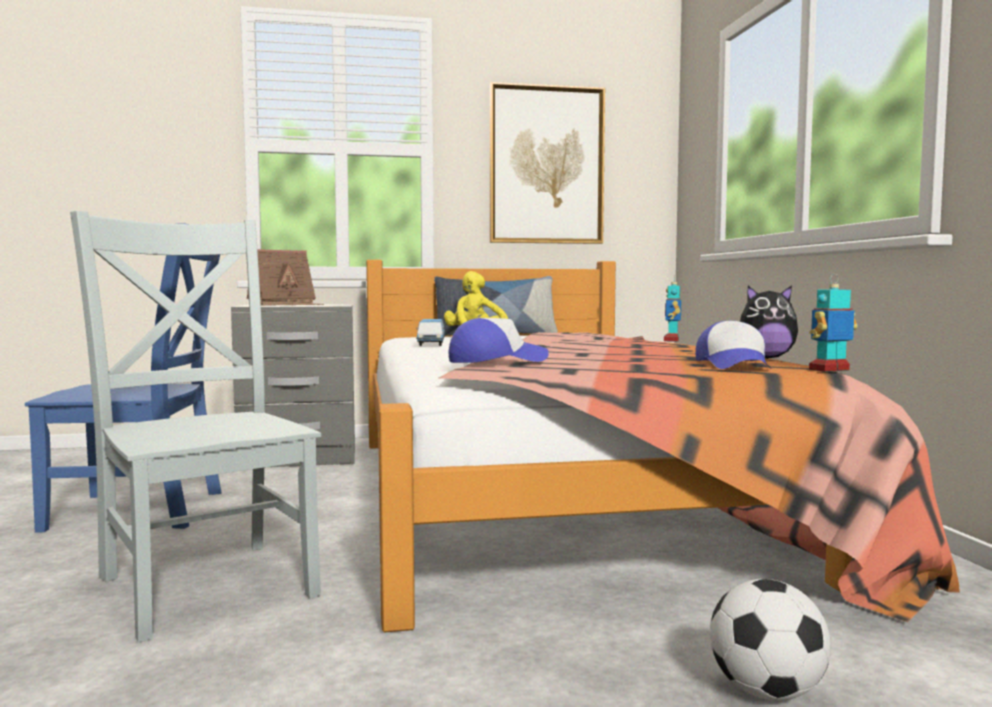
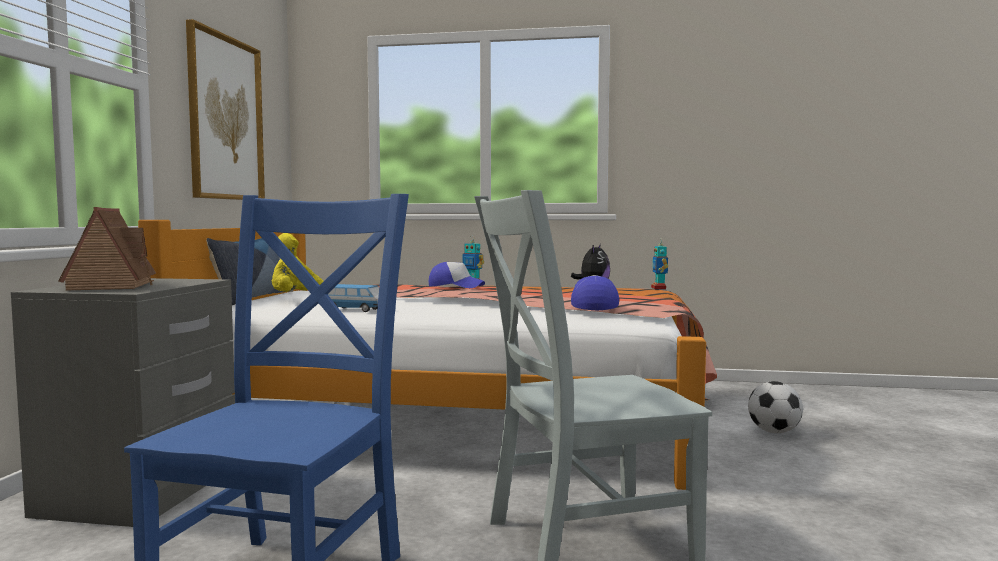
camera: 70 degrees left, 0 degrees up
(734, 365) = (634, 291): cap -> cap (455, 286)

